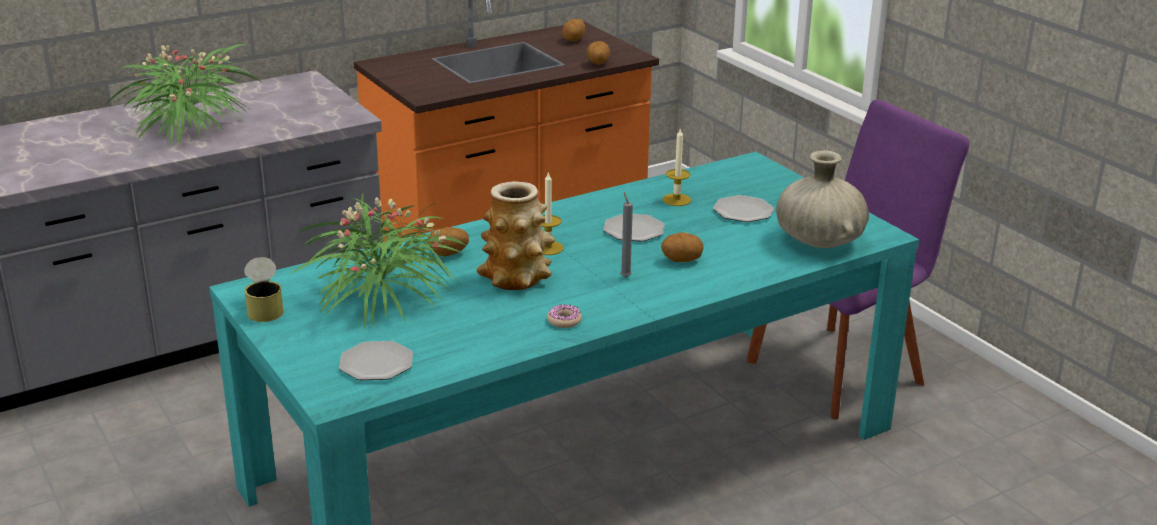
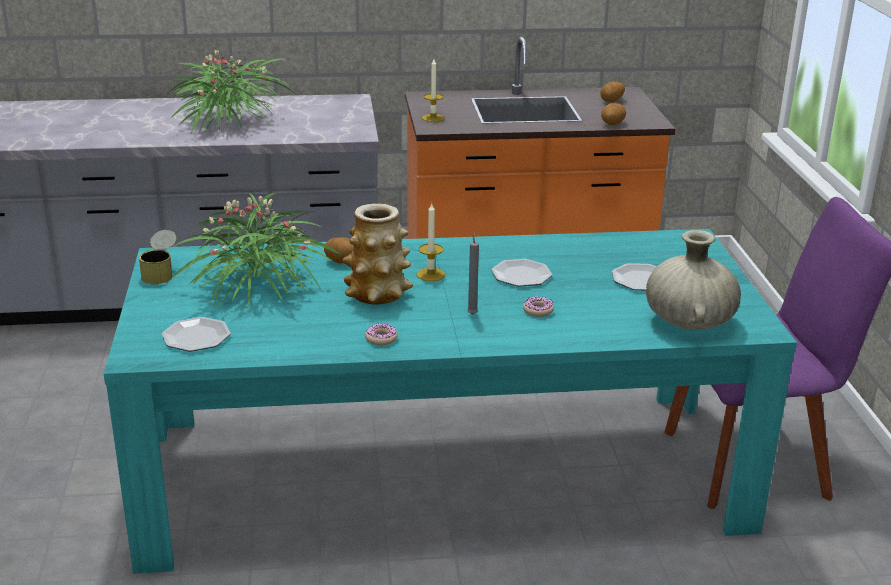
camera: 25 degrees right, 0 degrees up
(676, 200) = (588, 257): candle -> candle (433, 118)
(681, 260) = (538, 311): potato -> donut

